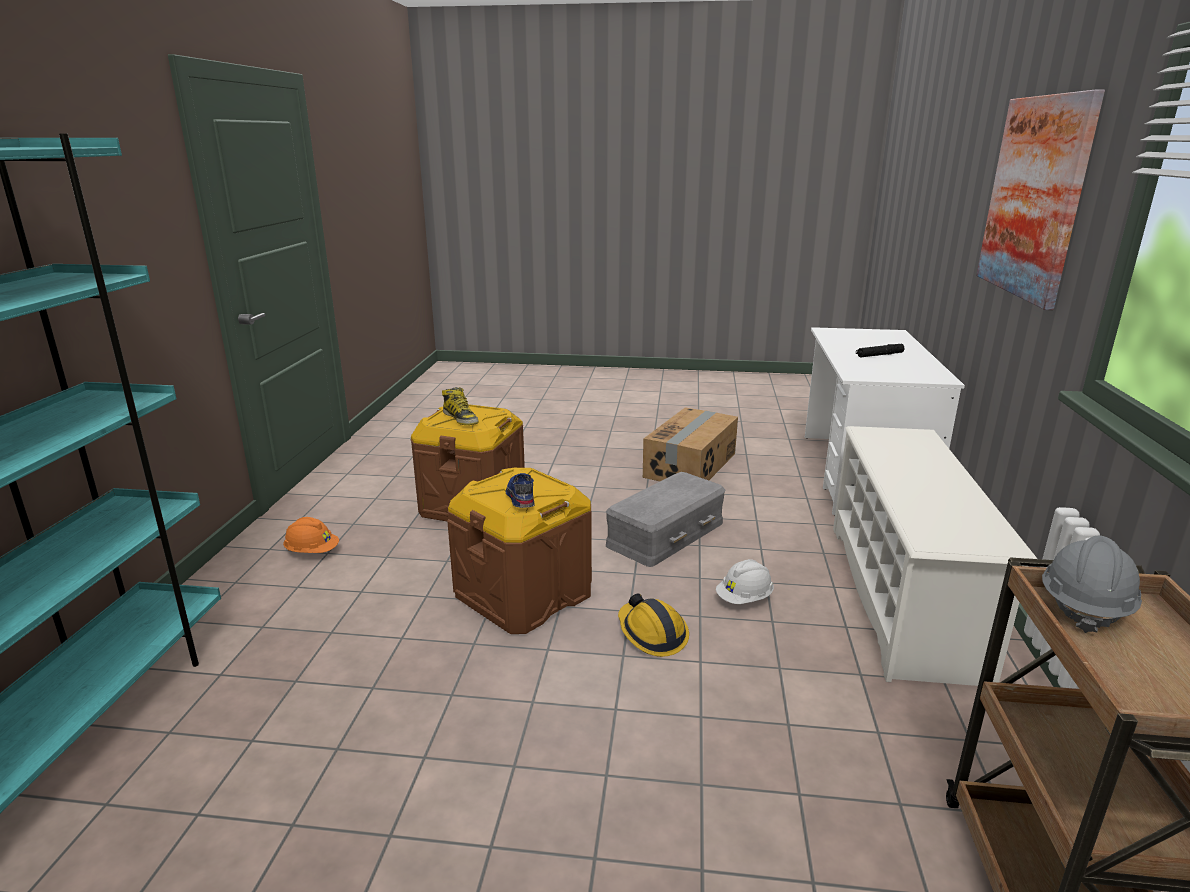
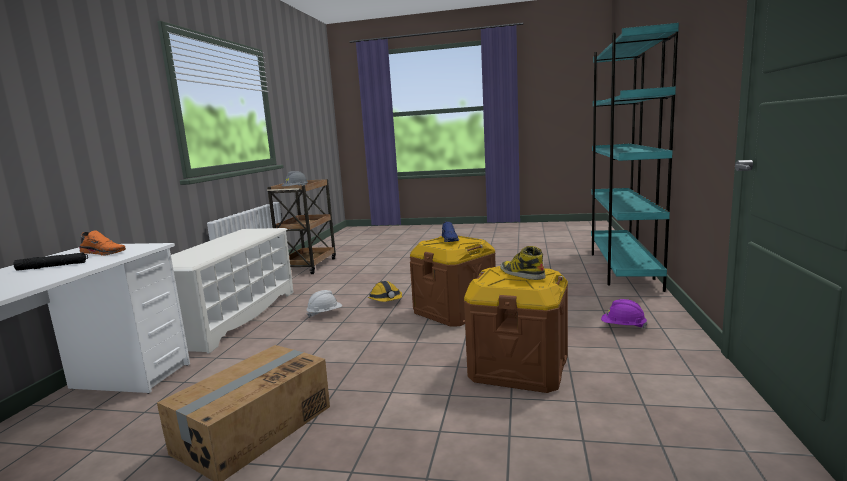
camera: 175 degrees left, 10 degrees down
(312, 552) = (623, 327): orange hard hat -> purple hard hat
(666, 534) = (345, 346): grey storage box -> none
(882, 368) = (104, 253): none -> orange shoe
(1035, 197) = (86, 91): picture -> none

